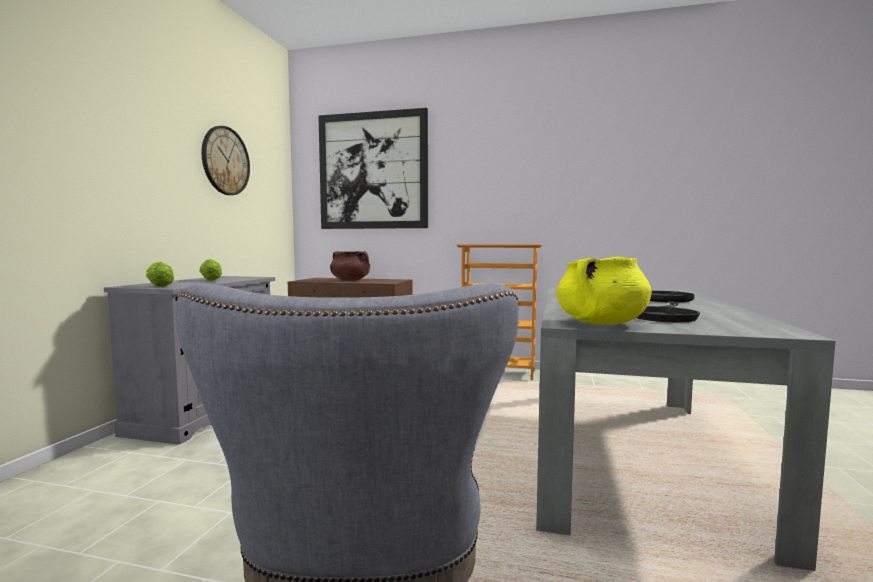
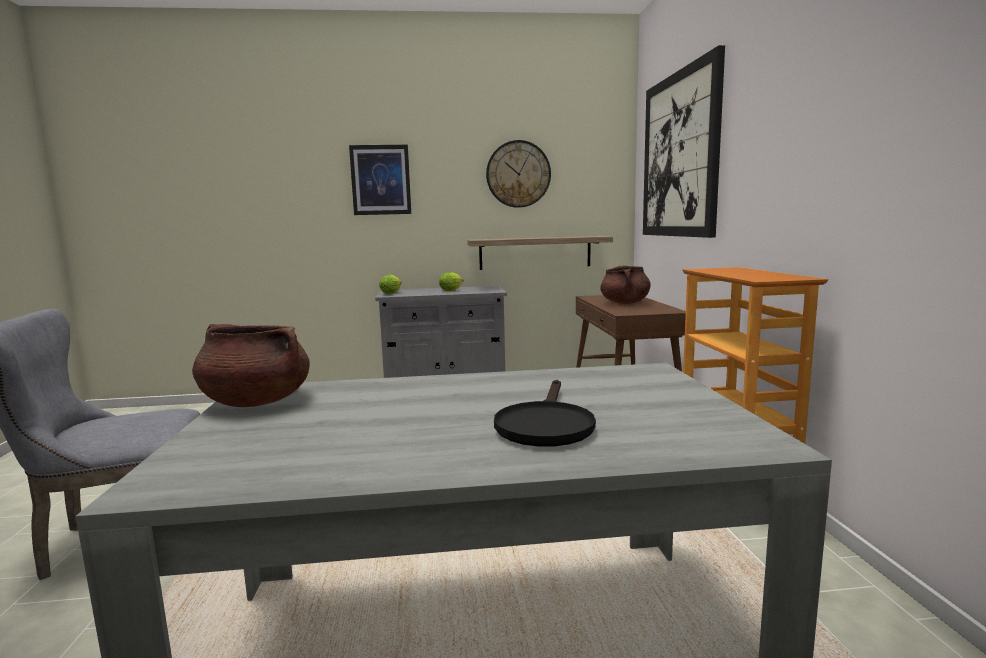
camera: 70 degrees right, 5 degrees up
(93, 133) = (380, 180): none -> picture
(239, 242) = (535, 252): none -> shelf
(601, 323) = (255, 402): yellow cooking pot -> brown cooking pot
(665, 315) = (324, 427): black frying pan -> none

